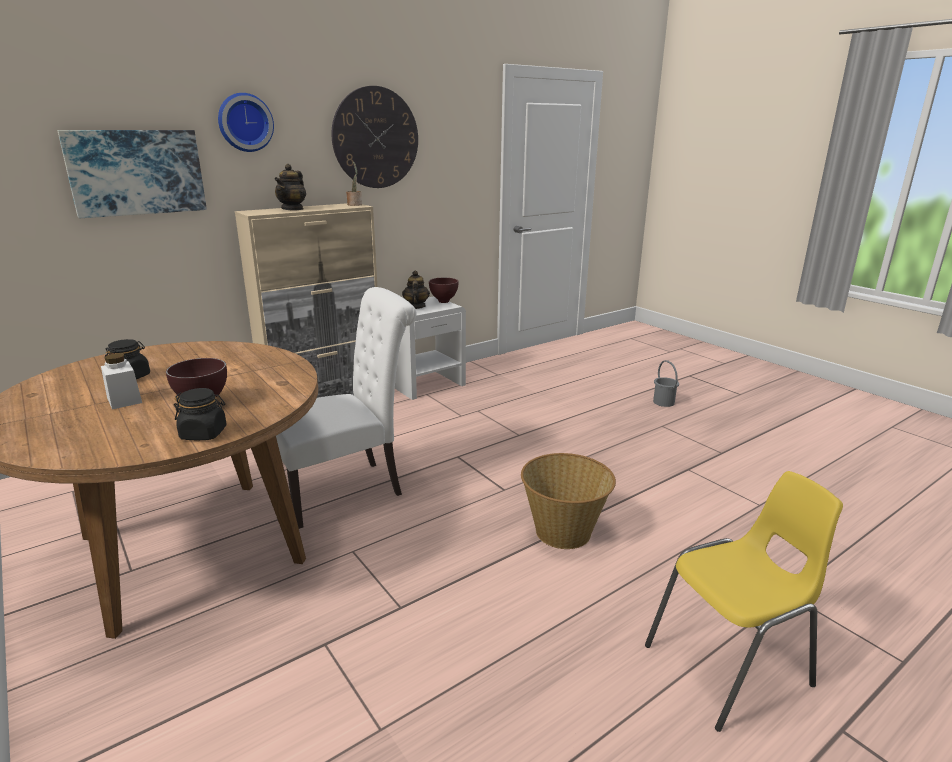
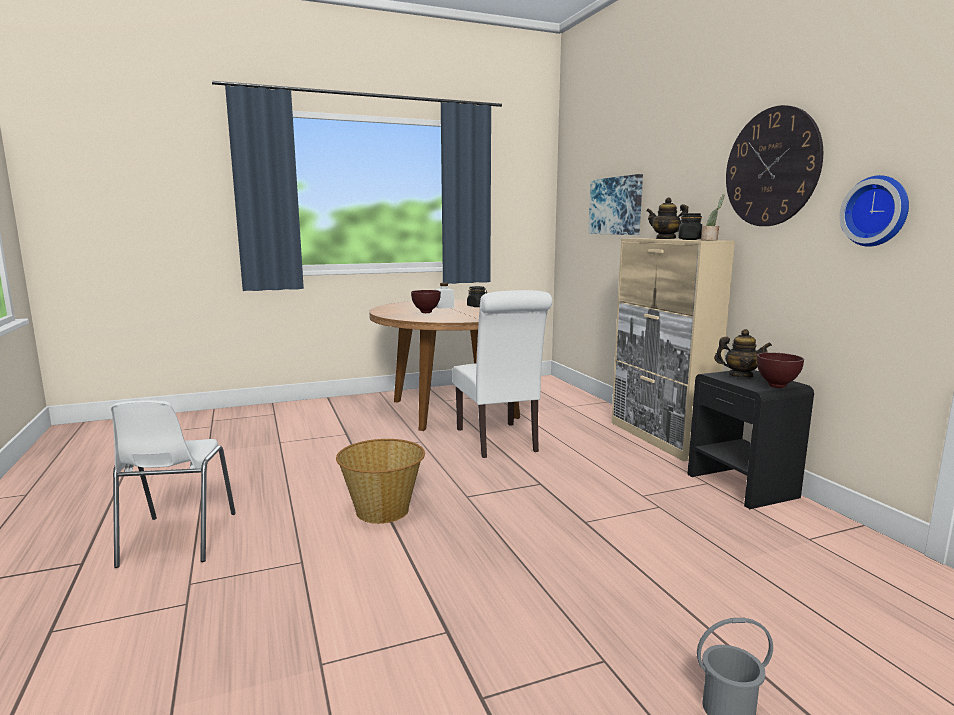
camera: 105 degrees right, 10 degrees down
(204, 433) = (389, 313): black jar -> black jar (689, 239)
(244, 122) = (671, 164): wall clock -> wall clock (877, 211)
(427, 384) = (742, 486): white nightstand -> black nightstand
(730, 667) = (177, 539): yellow chair -> white chair

